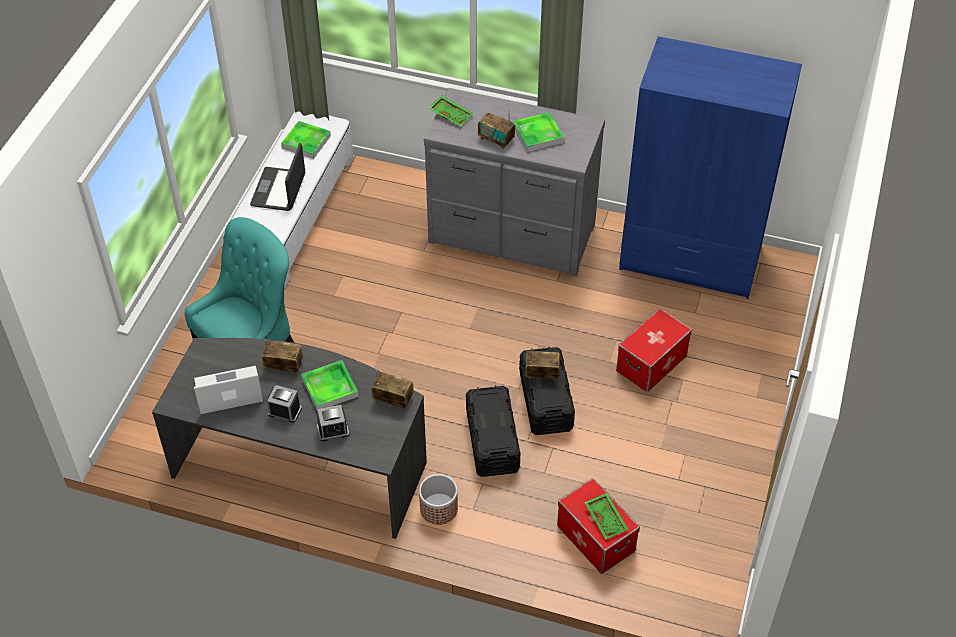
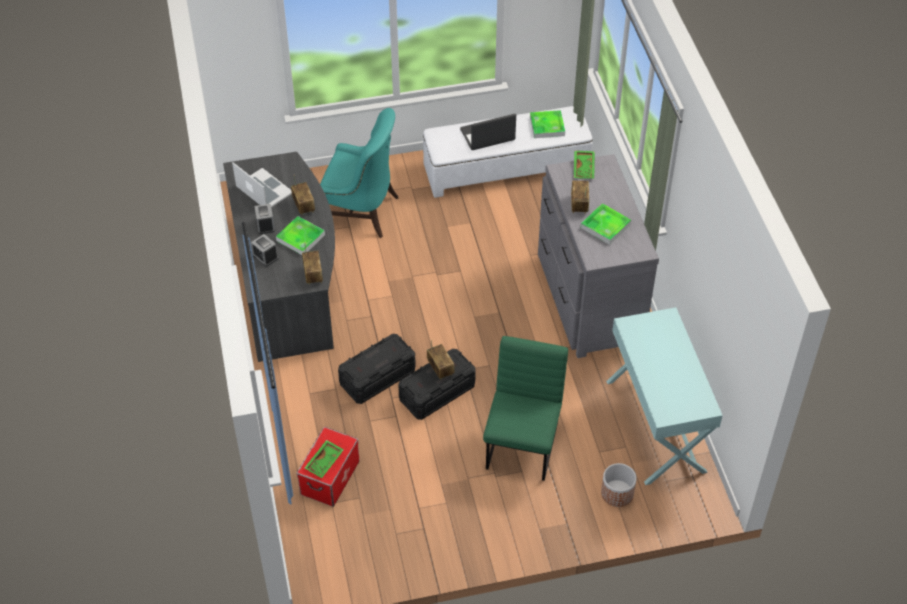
camera: 60 degrees right, 0 degrees up
(439, 509) = (297, 374): planter -> planter (617, 493)
(651, 363) = (523, 443): storage box -> green chair
(690, 260) = (656, 425): blue wardrobe -> turquoise desk

